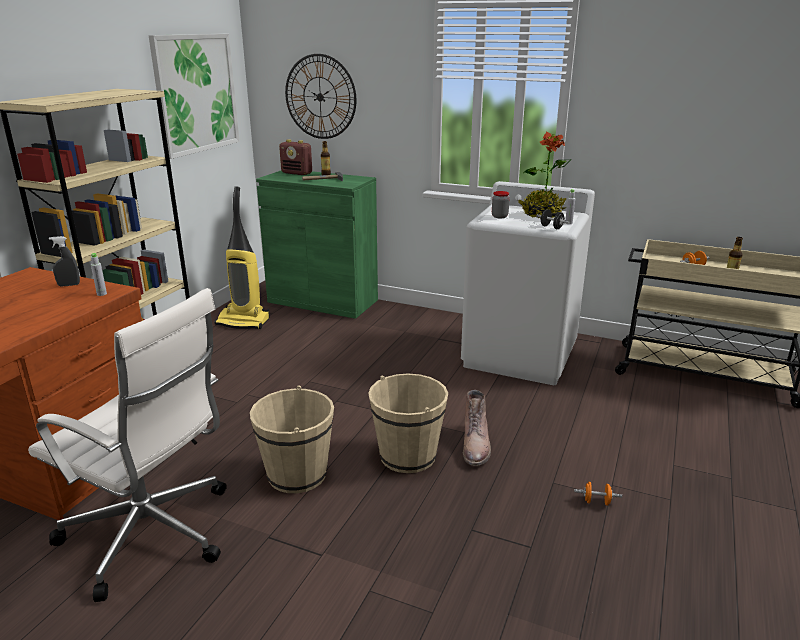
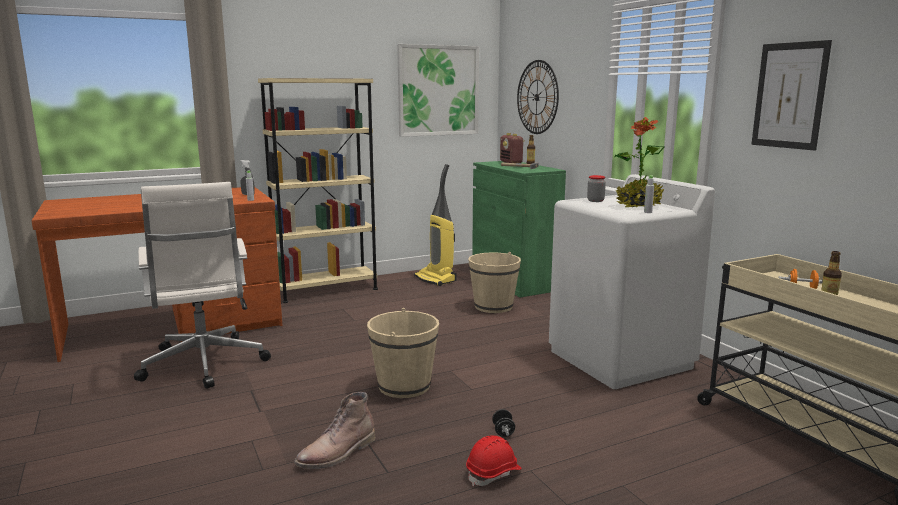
camera: 40 degrees right, 10 degrees down
(297, 474) = (320, 368): beige bucket -> beige bucket (493, 306)
(476, 446) = (464, 400): brown boot -> brown boot (337, 453)
(551, 227) = (620, 212): black dumbbell -> black dumbbell (503, 432)
(596, 502) = (493, 473): orange dumbbell -> red hard hat
(649, 105) = (789, 95): none -> picture

